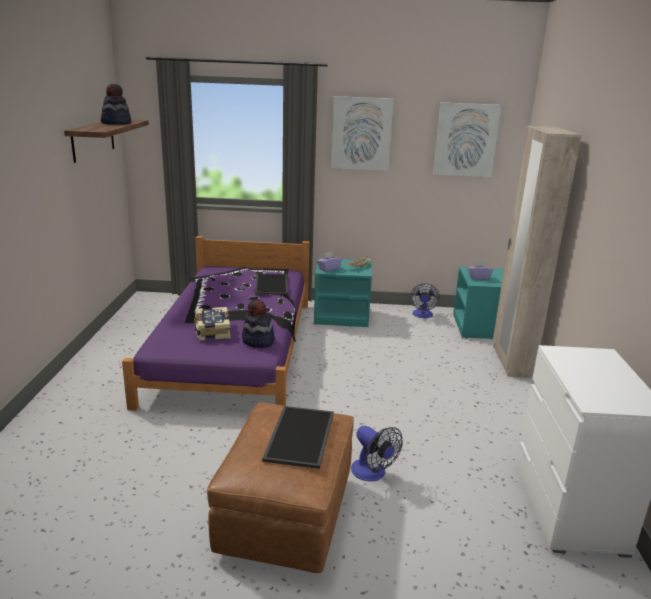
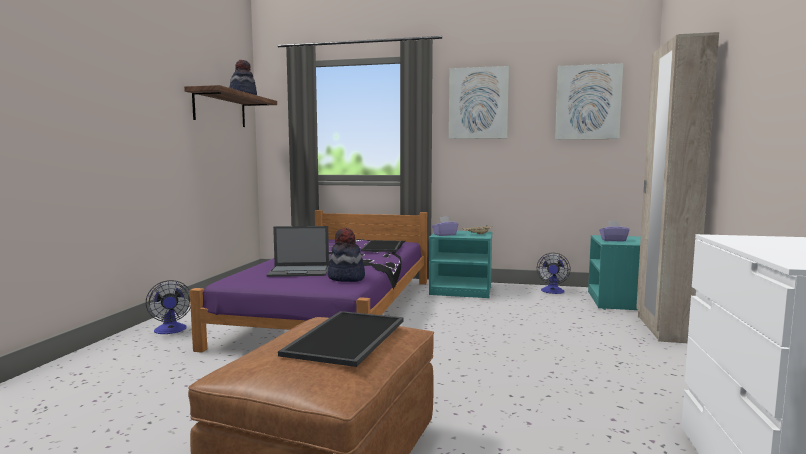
camera: 10 degrees right, 15 degrees down
(212, 331) = (300, 271): book -> laptop
(372, 473) = (467, 426): fan -> fan (171, 331)

